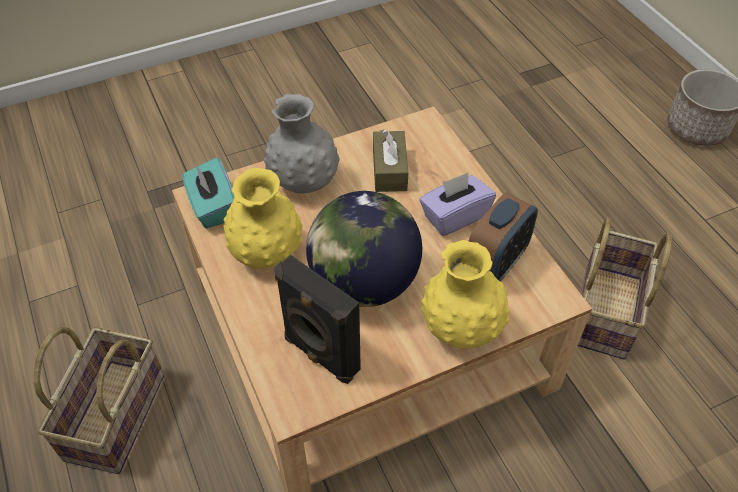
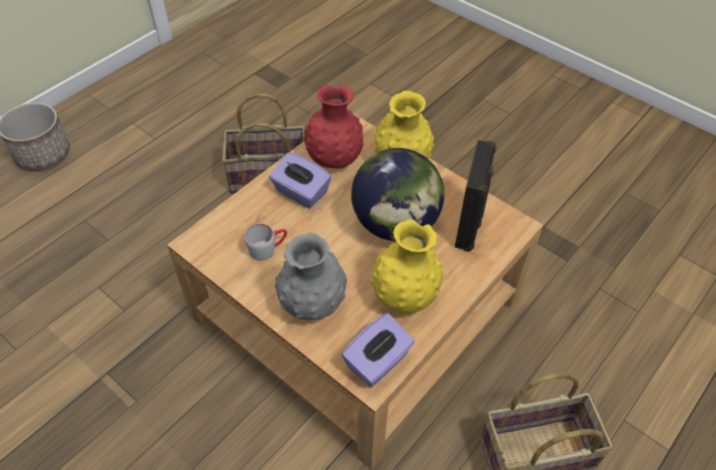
camera: 115 degrees left, 0 degrees up
(213, 207) = (378, 362): turquoise tissue box -> purple tissue box
(389, 170) = (268, 248): brown tissue box -> grey mug
(496, 263) = (334, 159): alarm clock -> red vase

